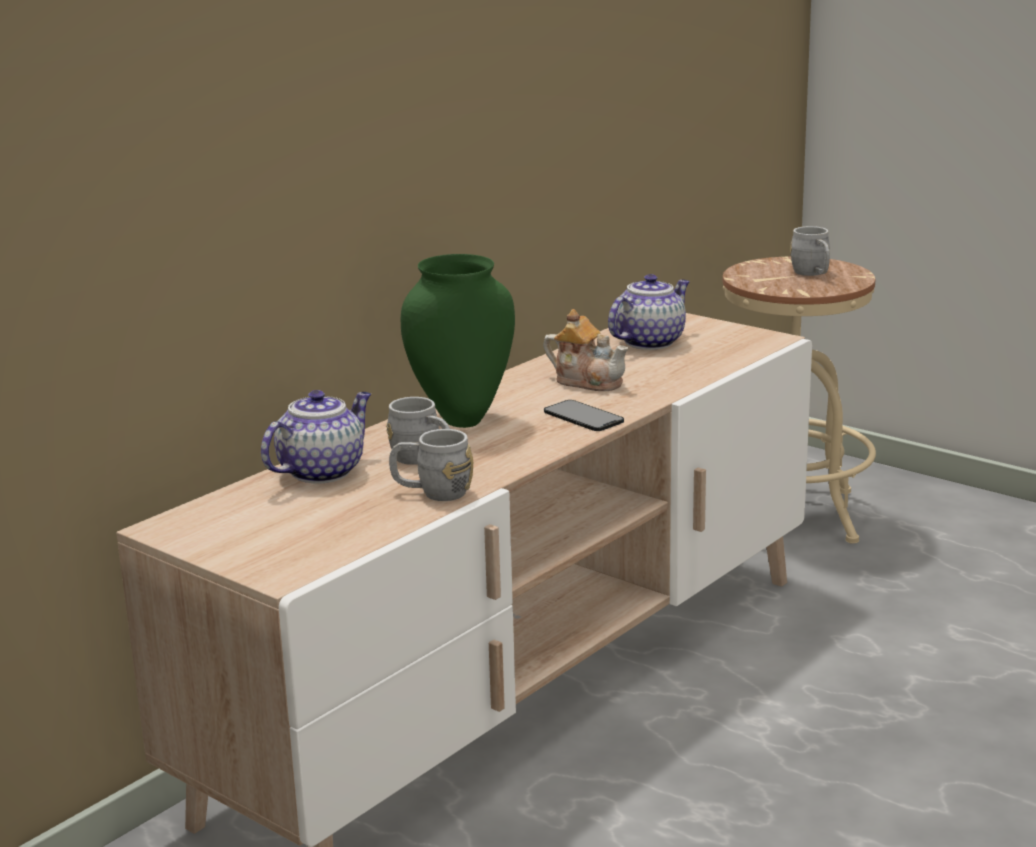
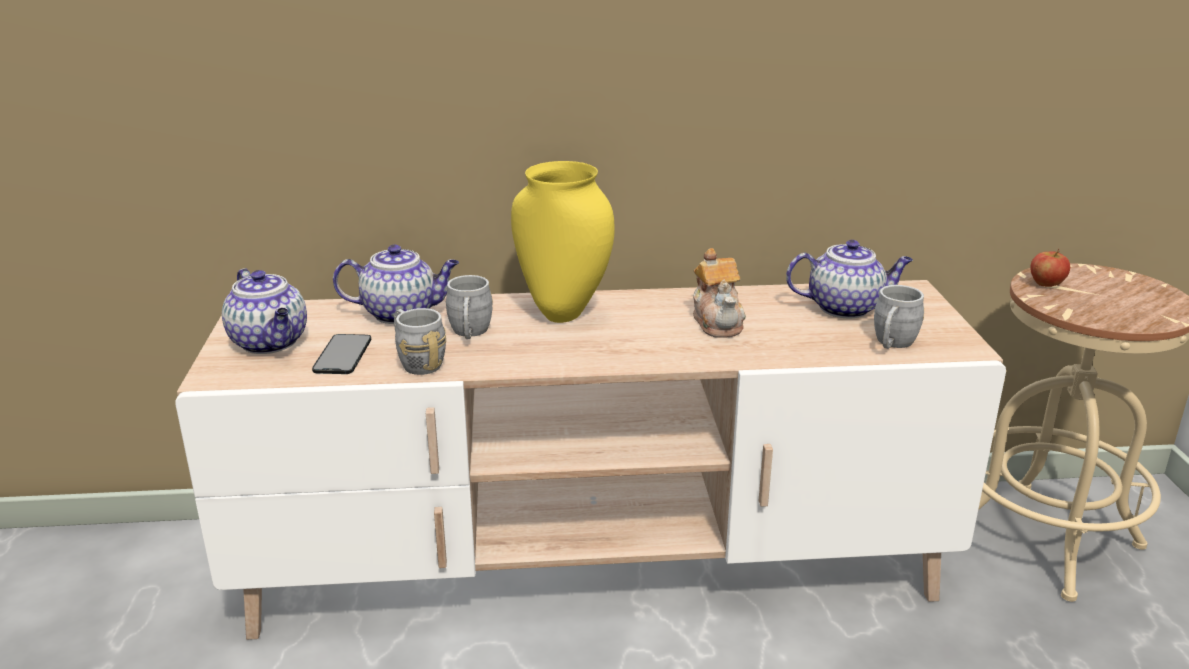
camera: 45 degrees right, 5 degrees up
(263, 536) = (271, 343): none -> teapot
(461, 419) = (565, 313): green vase -> yellow vase
(583, 416) = (646, 350): phone -> phone (342, 354)
(756, 279) = (1046, 284): none -> apple
(813, 274) = (1121, 299): grey mug -> grey mug (892, 344)

